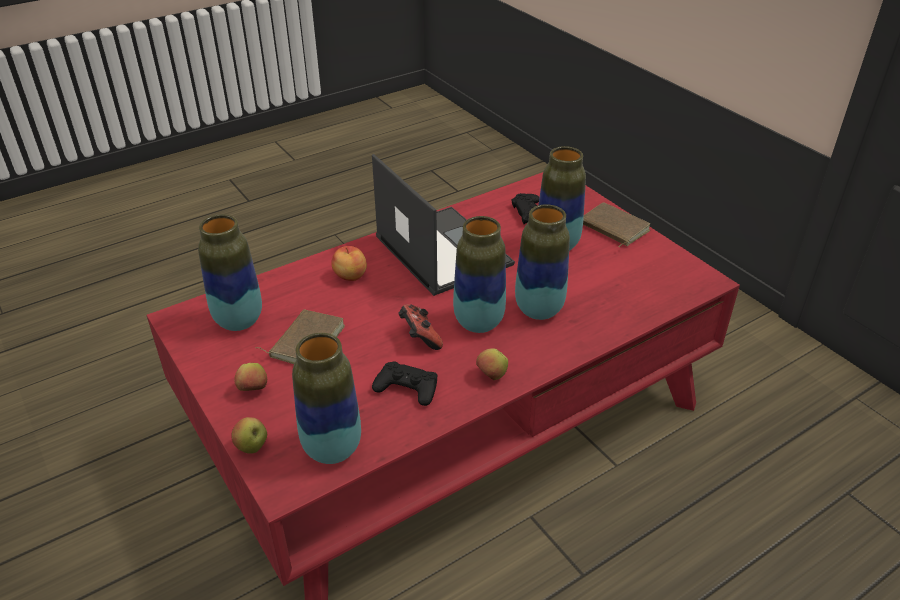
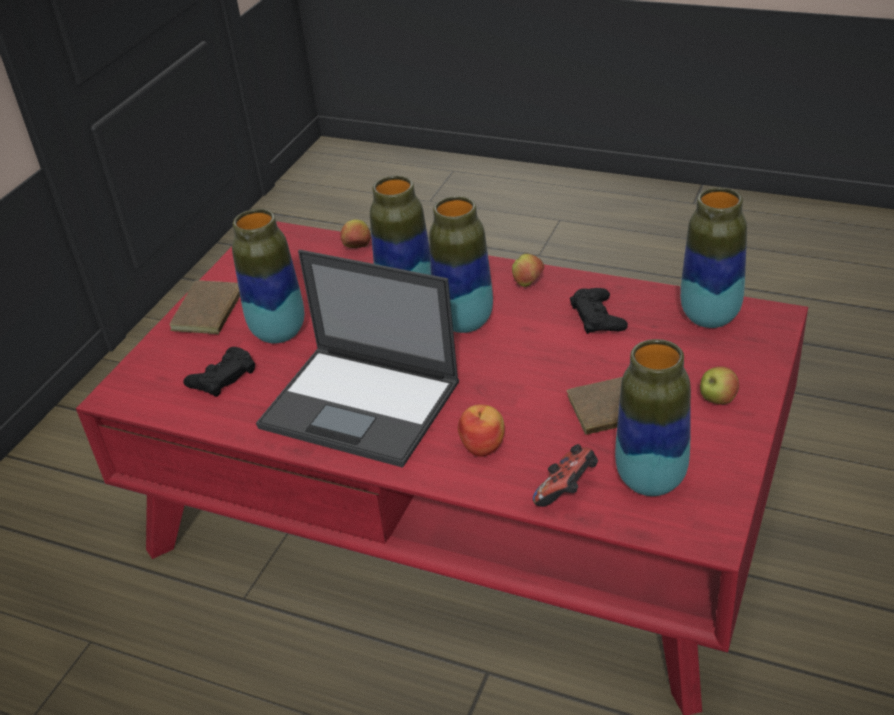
camera: 120 degrees left, 0 degrees up
(252, 447) = (768, 357): apple -> apple (357, 248)
(419, 338) = (526, 343): game controller -> game controller (567, 491)
(441, 250) = (362, 405): laptop -> laptop turned 90 degrees counterclockwise

